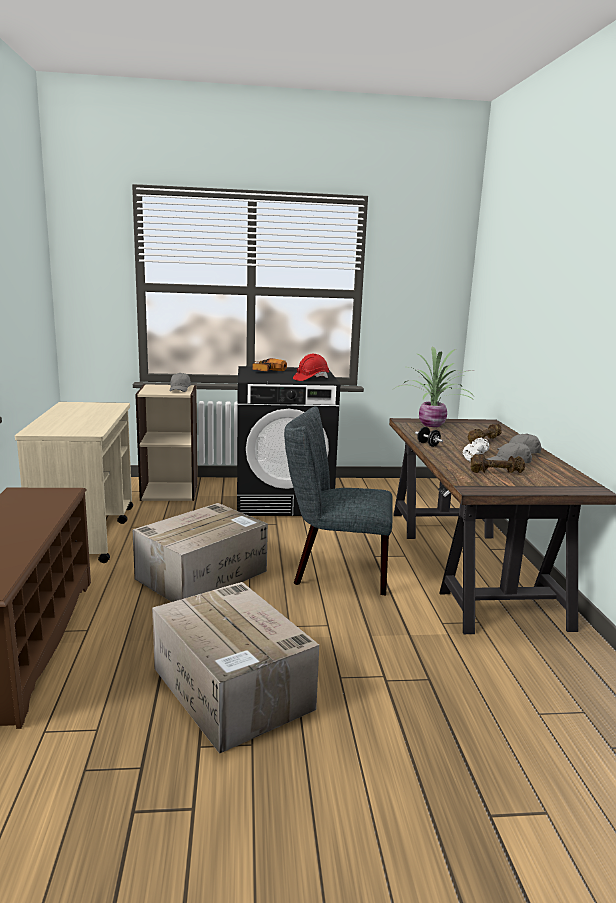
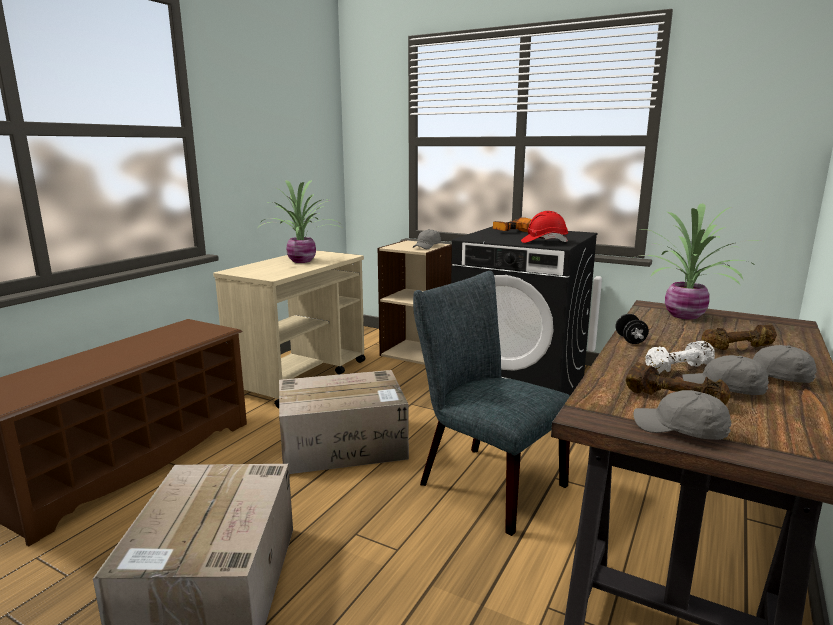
camera: 35 degrees right, 0 degrees up
(83, 414) = (303, 261): none -> potted plant
(519, 486) = (680, 430): none -> grey cap

